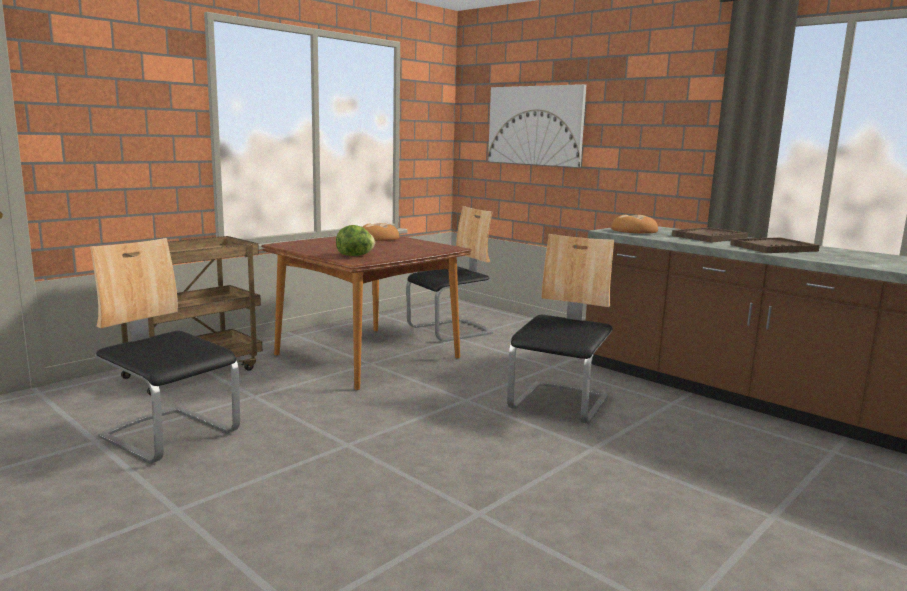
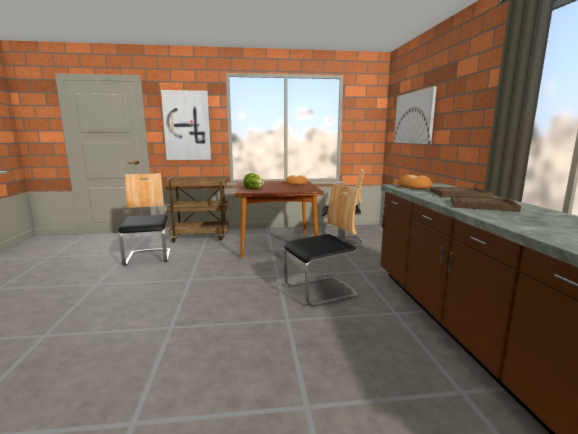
camera: 40 degrees right, 0 degrees up
(123, 123) = (187, 126): none -> picture

